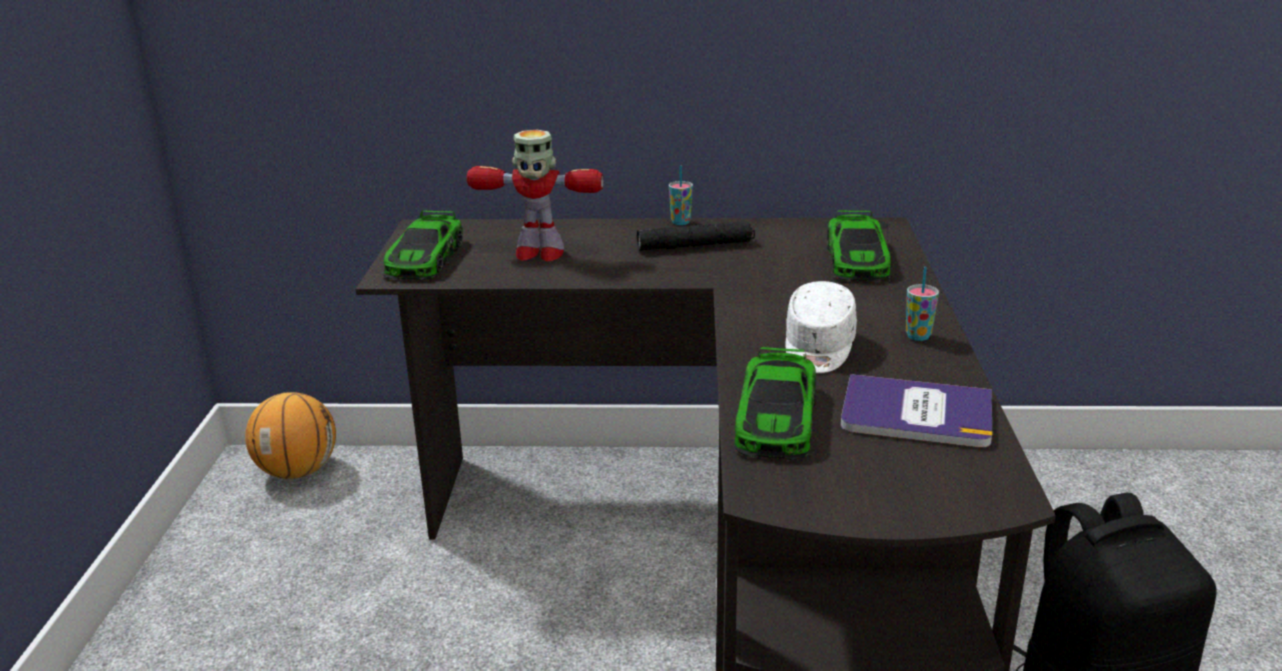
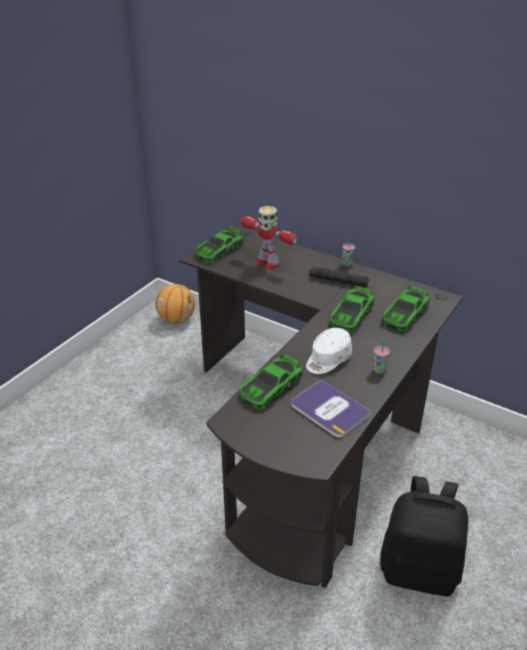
camera: 30 degrees right, 10 degrees up
(776, 281) = (351, 315): none -> toy car

